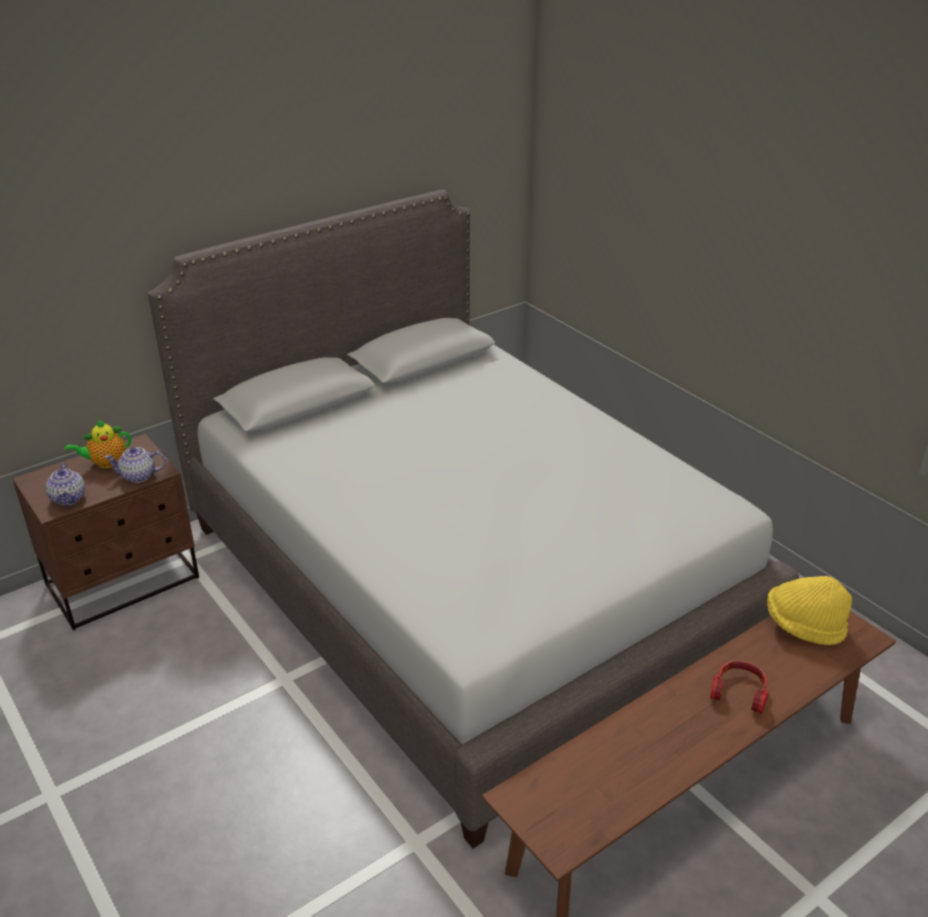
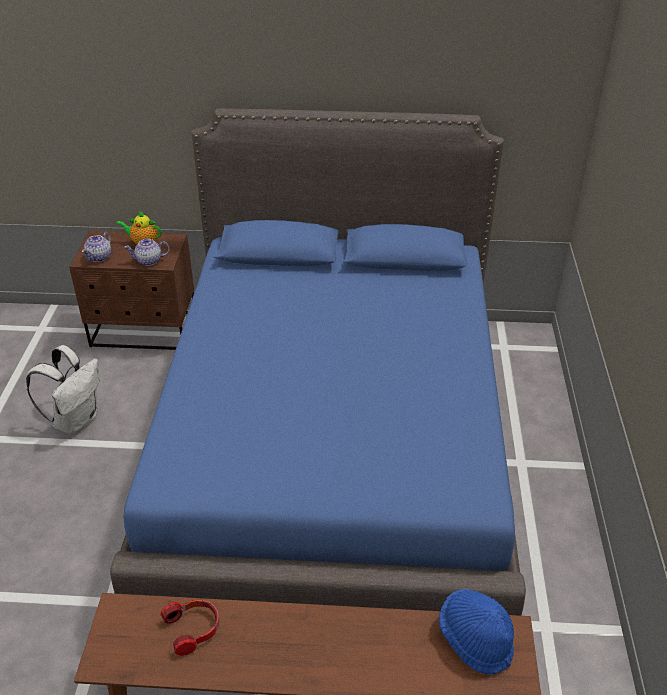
camera: 40 degrees right, 5 degrees up
(139, 476) = (149, 261): teapot -> teapot turned 45 degrees counterclockwise
(155, 708) = (76, 420): none -> white backpack
(464, 585) = (334, 450): grey bed -> blue bed
(739, 692) = (353, 652): headphones -> headphones (194, 629)
(803, 626) = (475, 639): yellow hat -> blue hat

